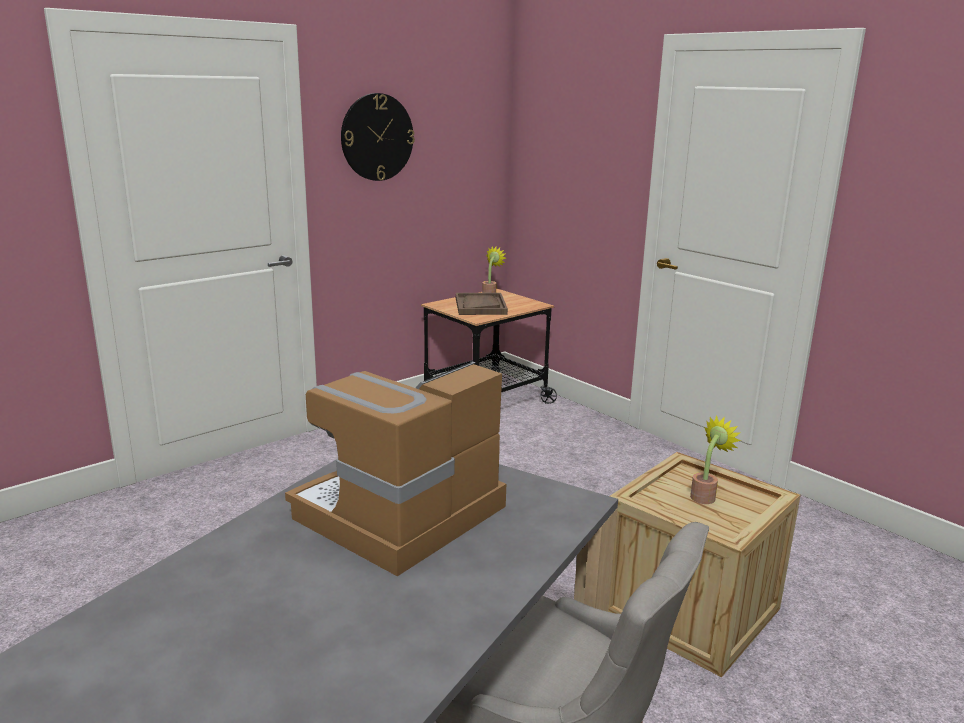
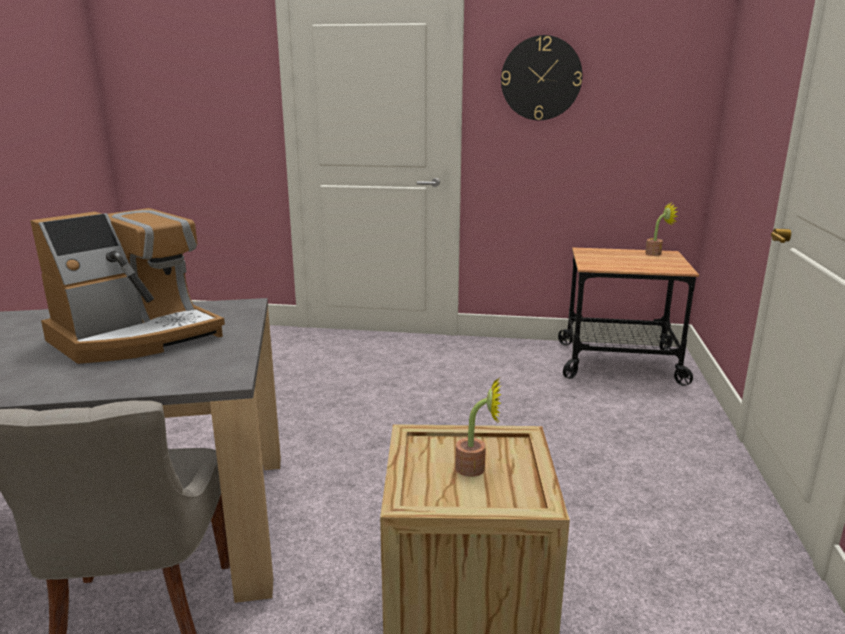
camera: 50 degrees right, 0 degrees up
(399, 515) = (137, 337): coffee machine -> coffee machine turned 135 degrees clockwise
(480, 306) = (620, 259): brown tray -> none

